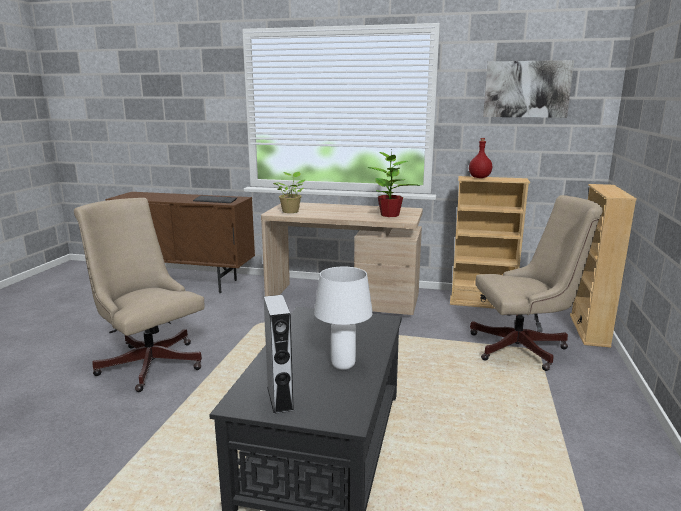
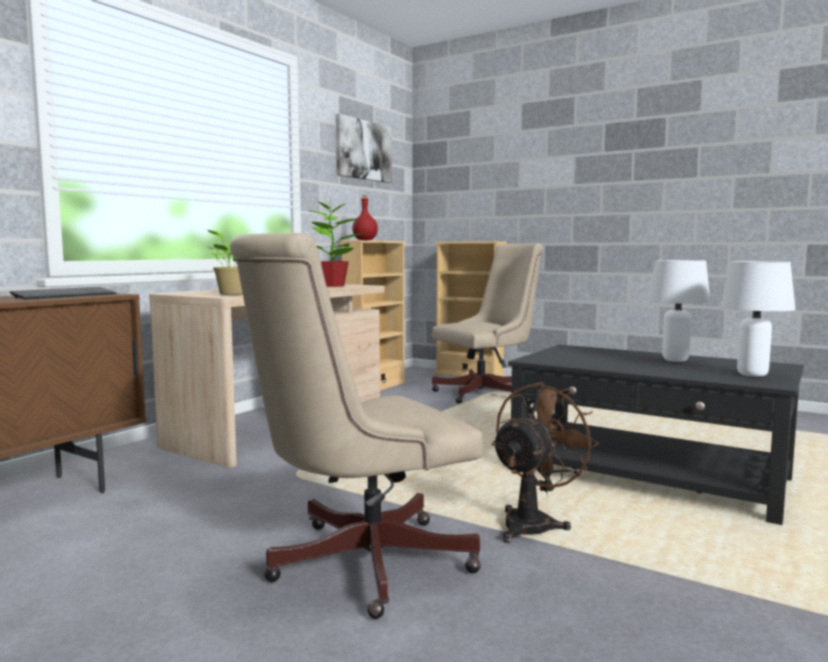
camera: 70 degrees left, 10 degrees down
(206, 402) = (534, 523): none -> brown fan
(280, 398) = (751, 374): grey speaker -> white table lamp
(524, 348) = (487, 393): beige office chair -> beige office chair turned 45 degrees clockwise

